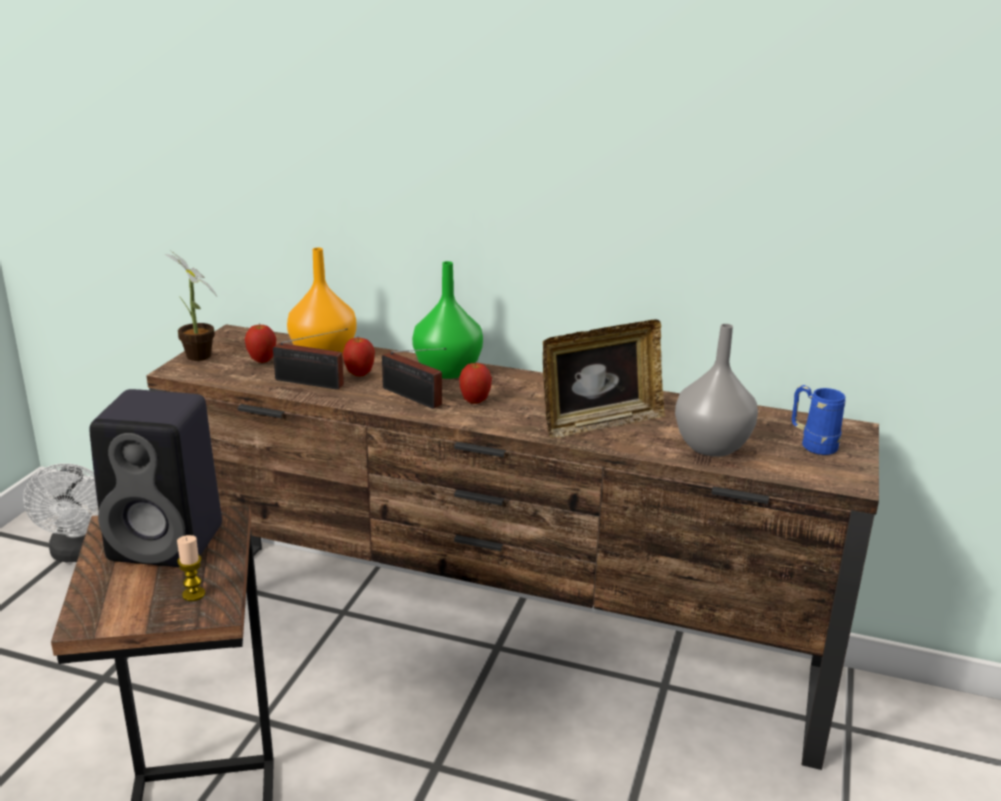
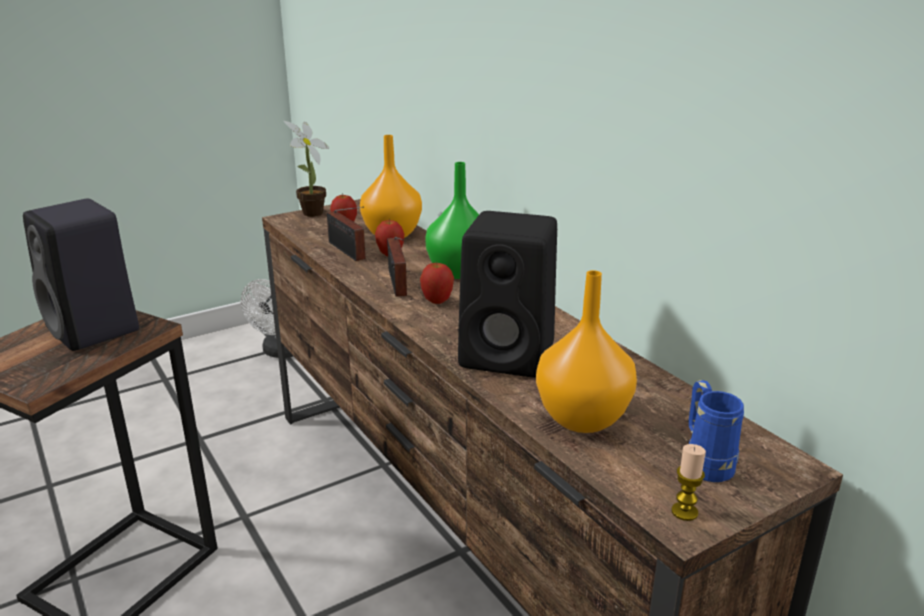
camera: 40 degrees right, 0 degrees up
(193, 594) = (43, 370): candle -> candle (684, 512)
(600, 423) = (510, 355): picture frame -> black speaker
(711, 445) = (584, 417): grey vase -> orange vase

